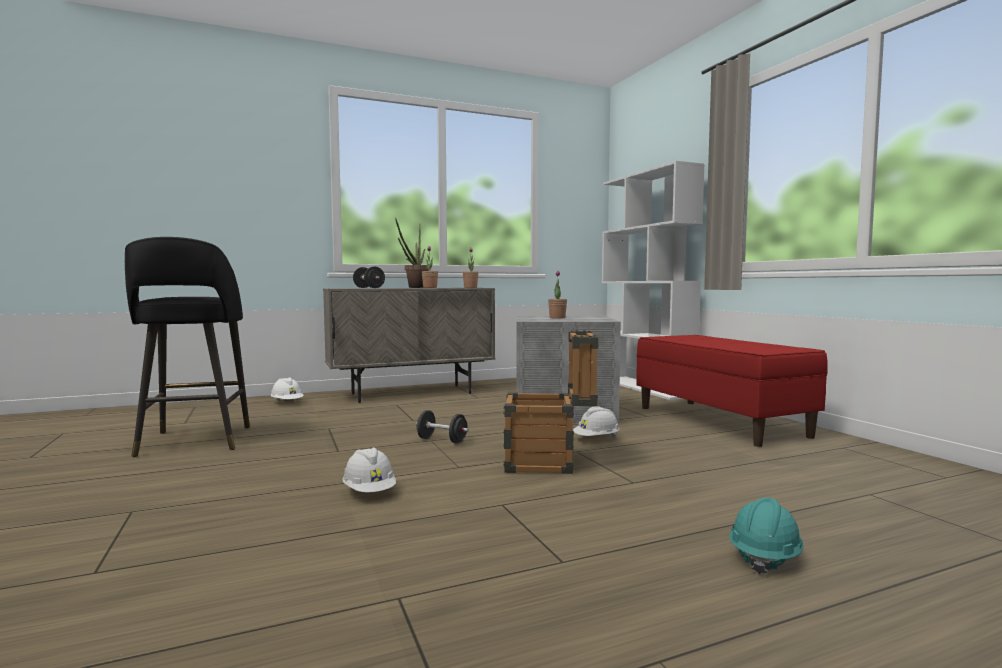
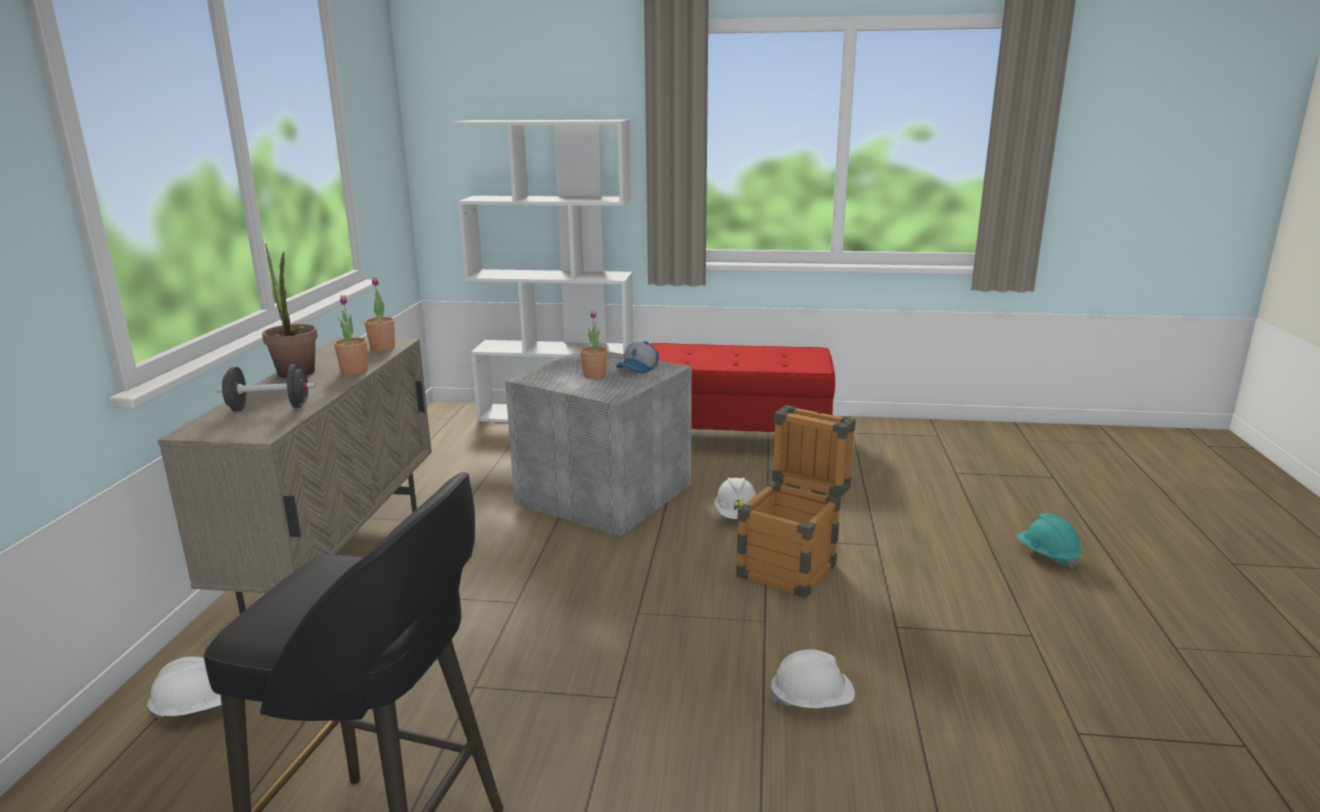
camera: 60 degrees left, 15 degrees up
(442, 440) = (646, 605): black dumbbell -> none
(589, 319) = (638, 368): none -> cap

